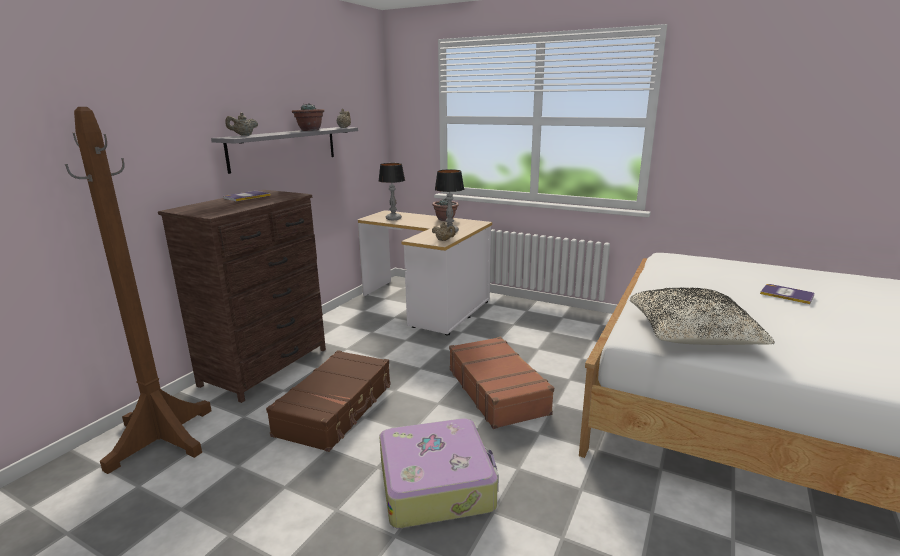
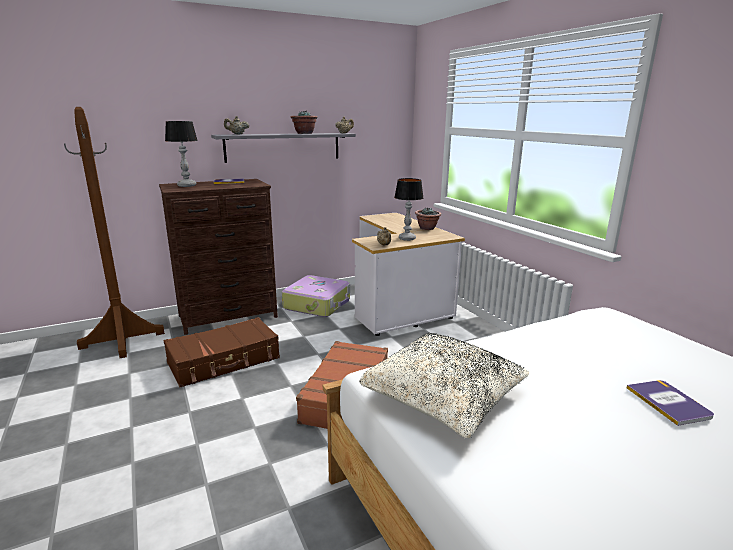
camera: 35 degrees right, 0 degrees up
(393, 218) = (386, 220): table lamp -> table lamp (187, 185)
(437, 483) = (204, 442): suitcase -> suitcase (318, 304)

